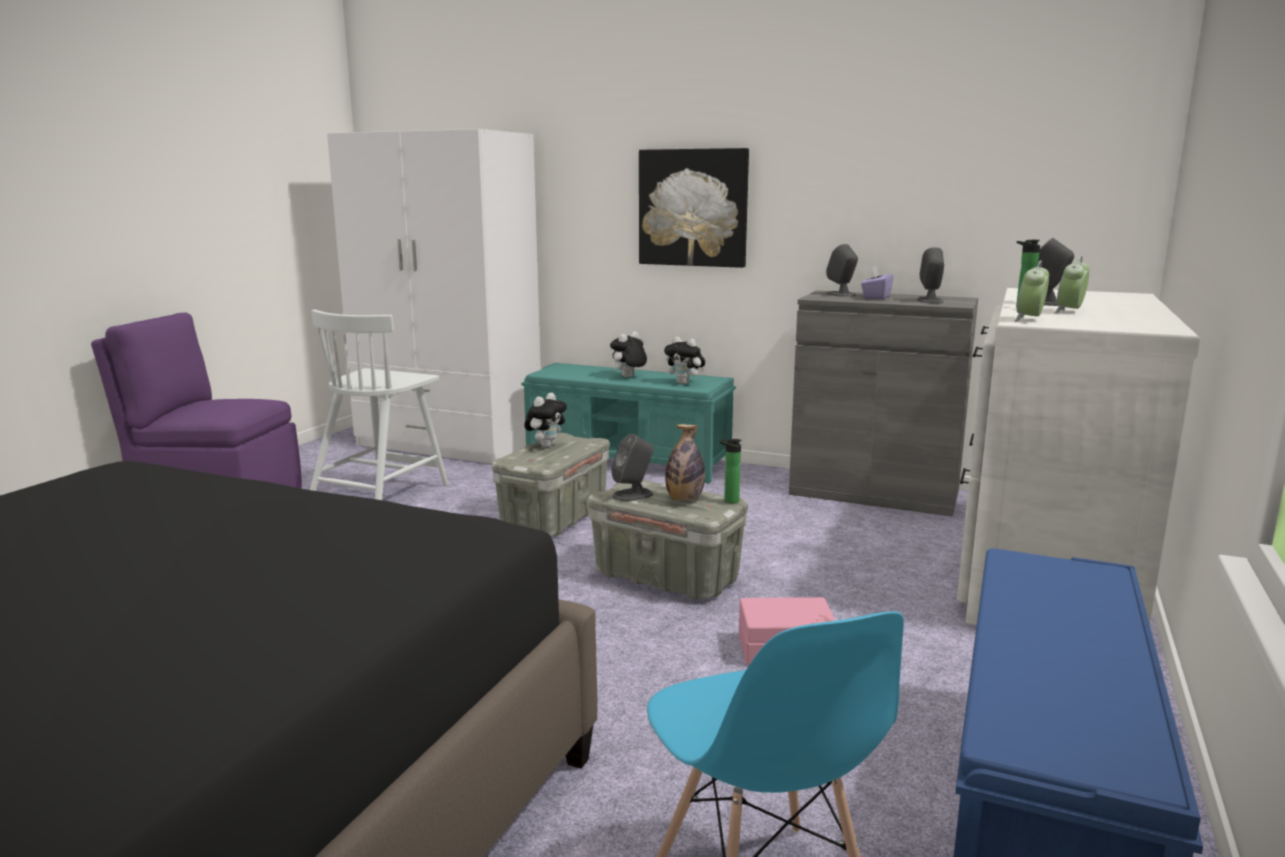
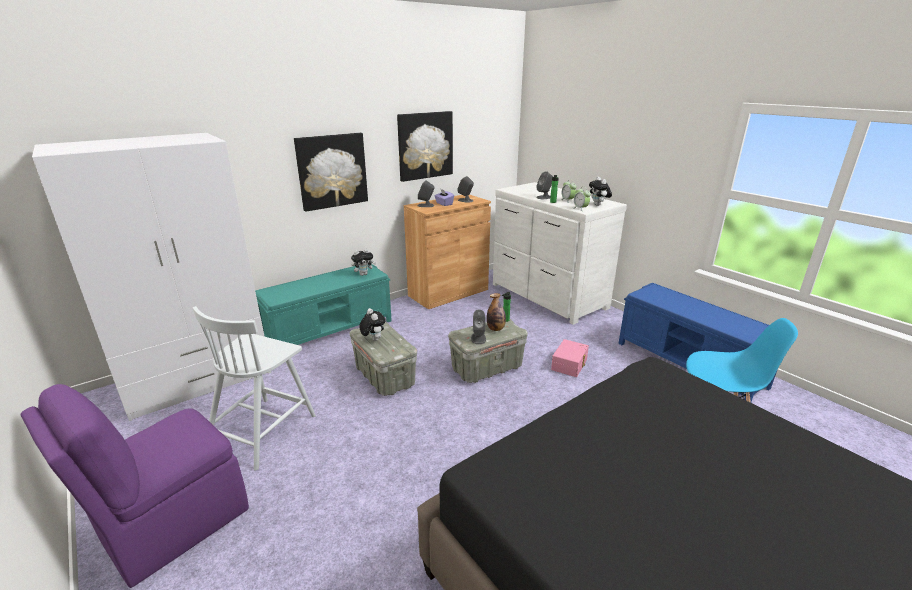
camera: 60 degrees left, 10 degrees up
(381, 495) = (263, 430): white chair -> white chair turned 60 degrees clockwise
(628, 377) = (328, 282): plush toy -> plush toy (598, 205)
(874, 492) = (448, 292): grey cabinet -> brown cabinet
(881, 183) = (425, 145): none -> picture

